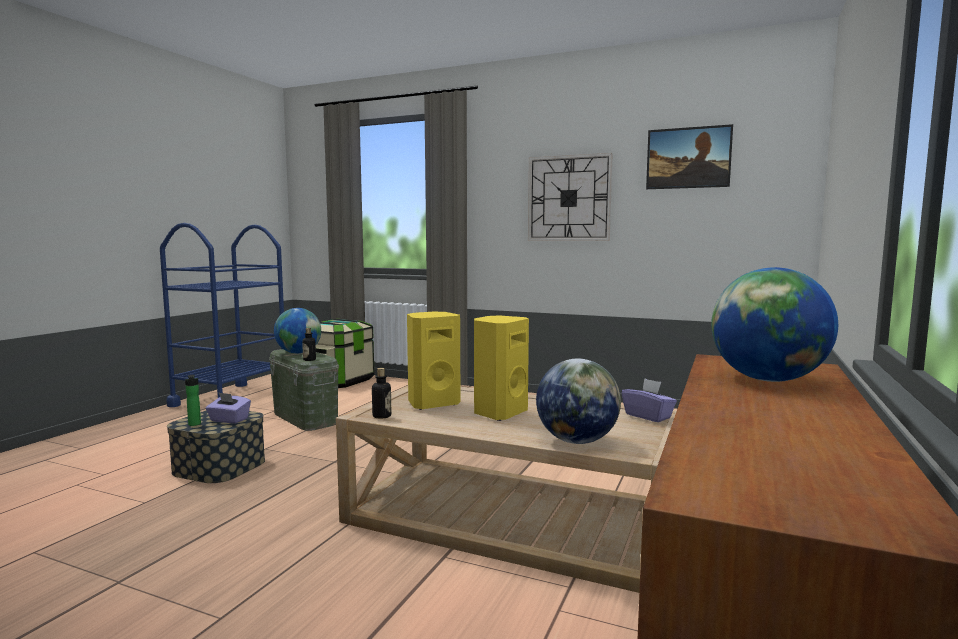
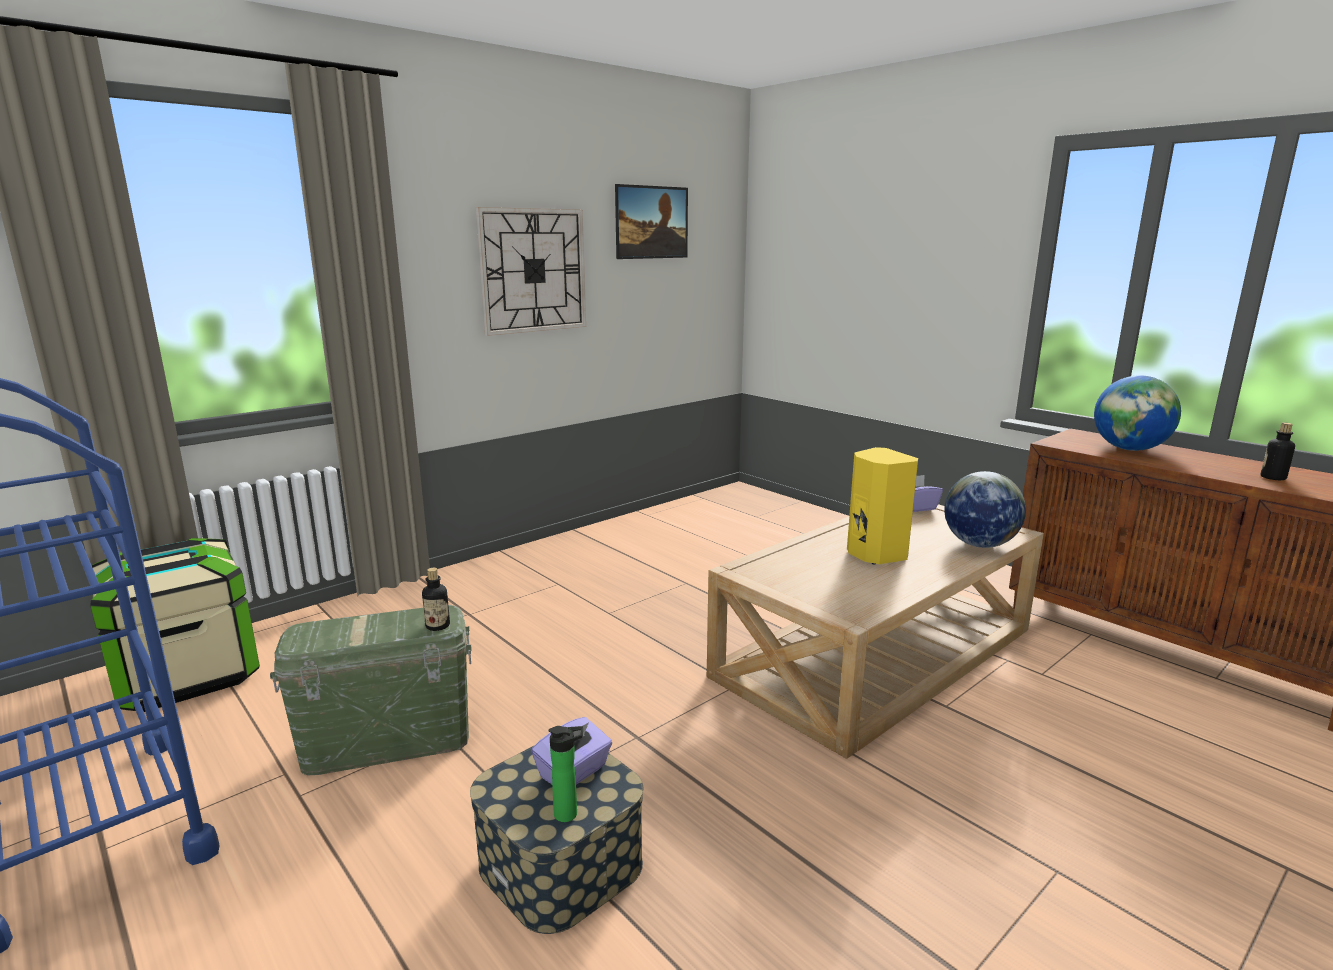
camera: 65 degrees left, 10 degrees up
(298, 353) = (356, 630): globe -> none
(382, 416) = (866, 608): bottle -> bottle (1273, 477)
(432, 403) = (820, 577): yellow speaker -> none

